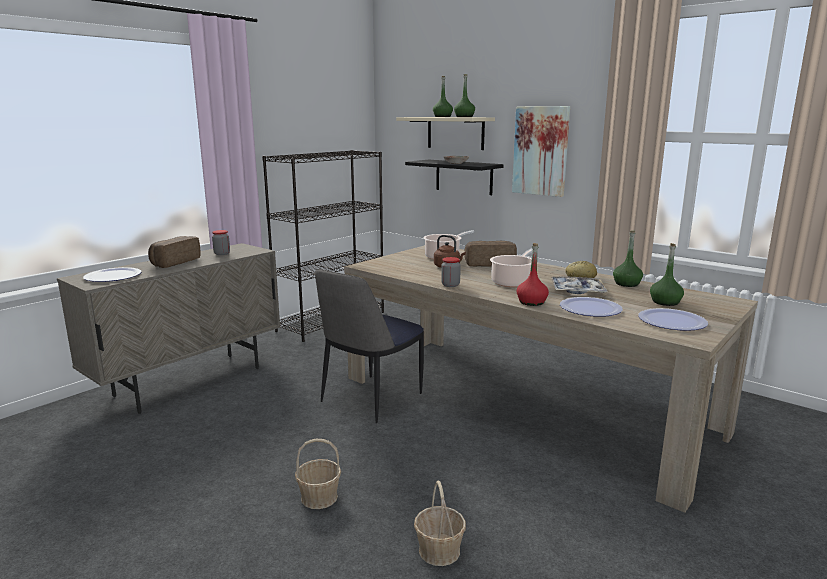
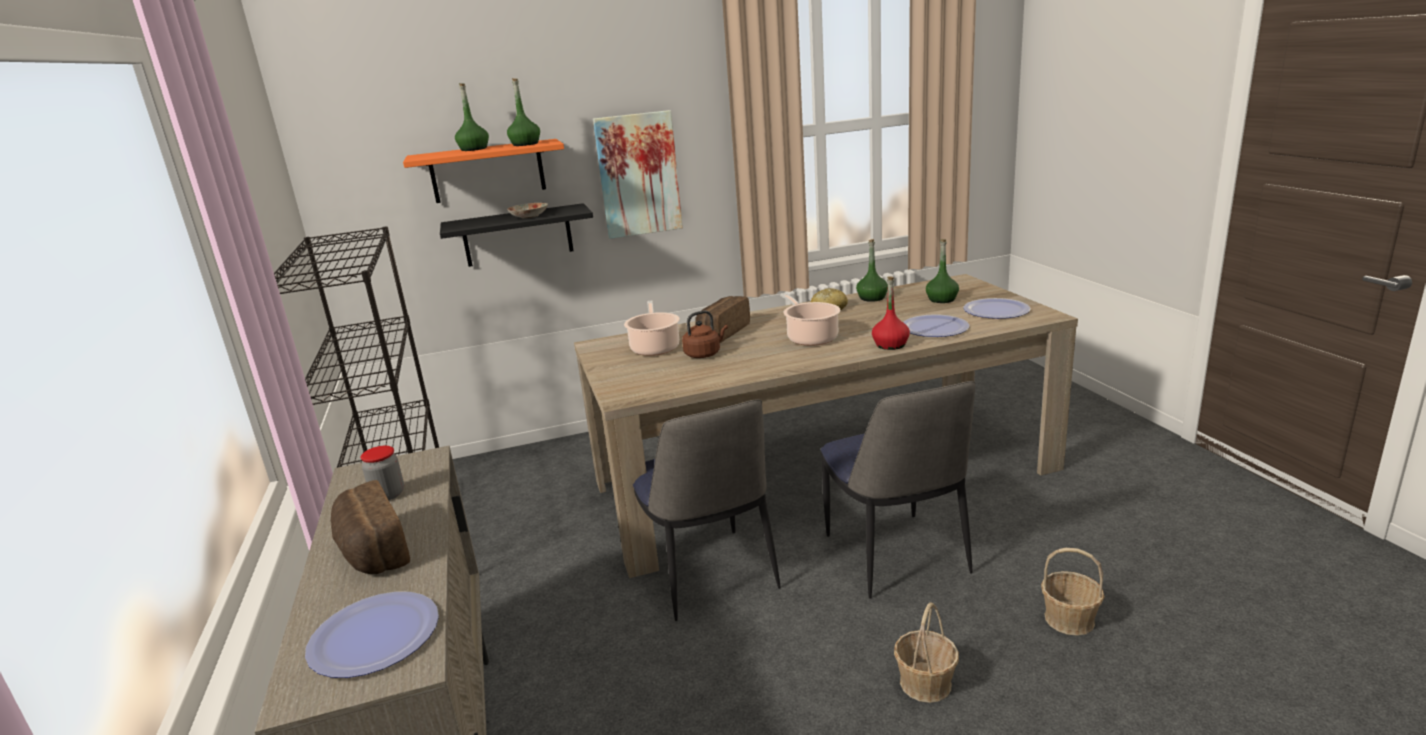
camera: 55 degrees left, 5 degrees up
(450, 285) = (783, 367): jar -> none
(450, 456) = (897, 557): none -> chair
(455, 133) = (487, 171): beige shelf -> orange shelf
(577, 291) = (873, 320): tray -> none

